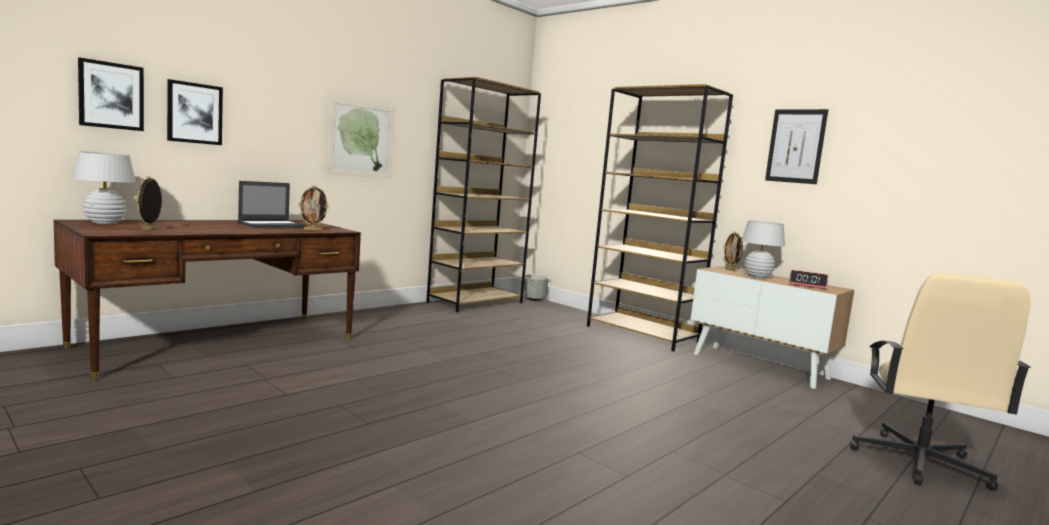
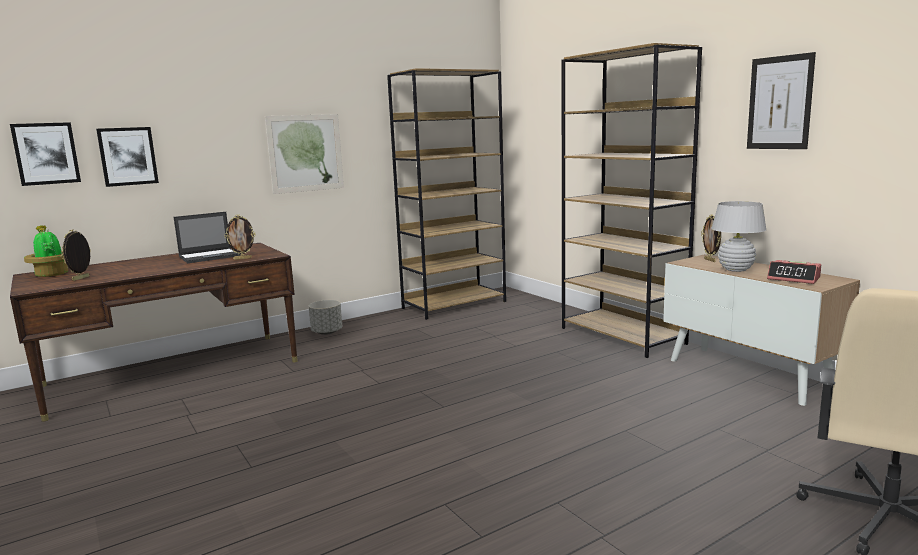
camera: 15 degrees right, 5 degrees up
(105, 223) = (52, 274): white table lamp -> potted plant
(533, 299) = (522, 296): grey planter -> grey planter (327, 332)

